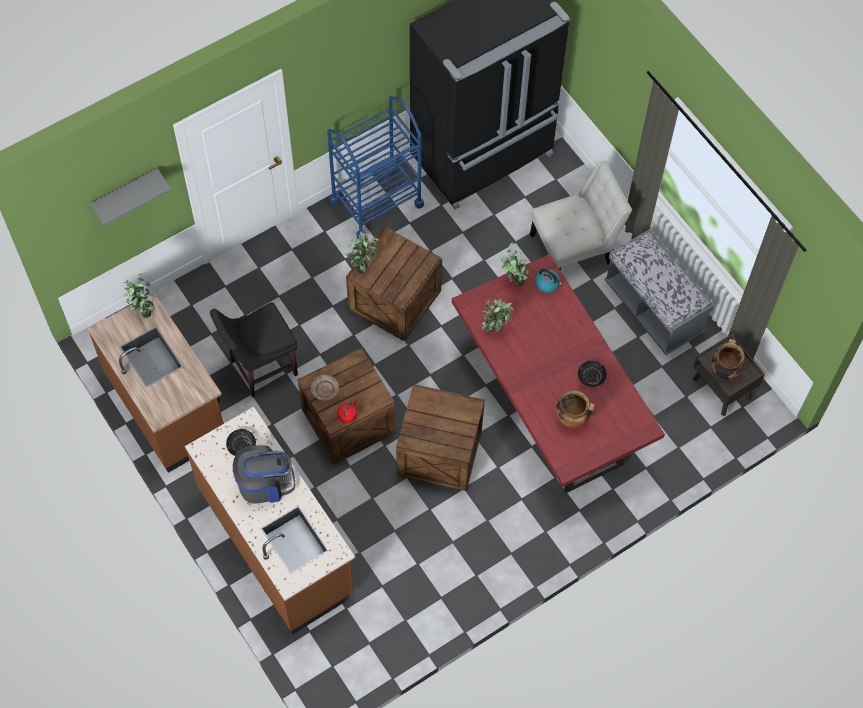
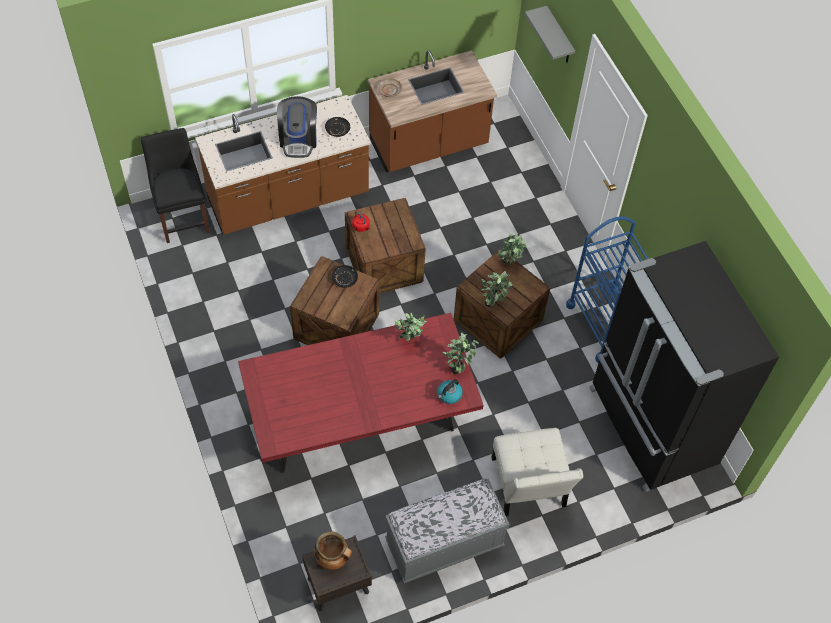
camera: 100 degrees right, 5 degrees down
(143, 310) = (481, 85): potted plant -> potted plant (494, 302)
(260, 368) = (449, 210): black chair -> black chair (183, 217)
(325, 390) = (389, 214): beige plate -> beige plate (389, 90)
(572, 418) = (300, 383): cooking pot -> none
(591, 376) = (340, 410): black plate -> black plate (344, 278)

